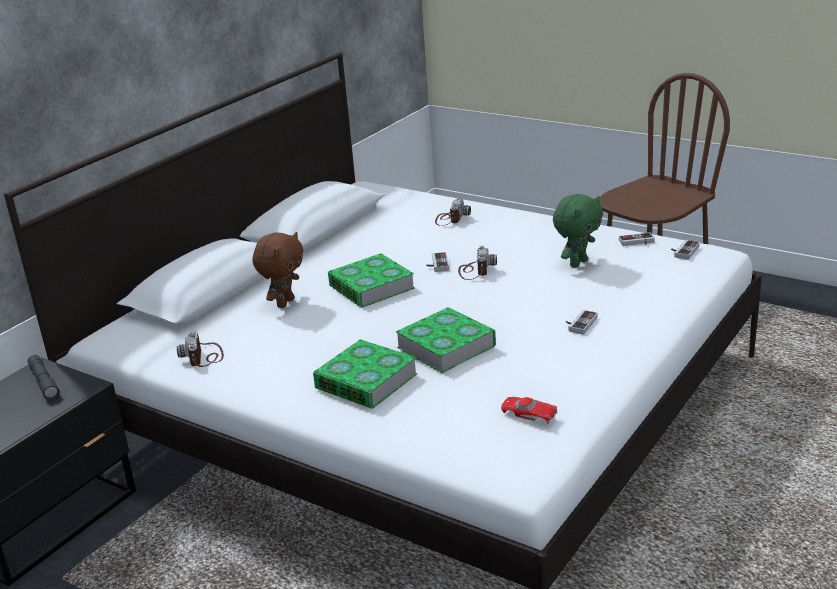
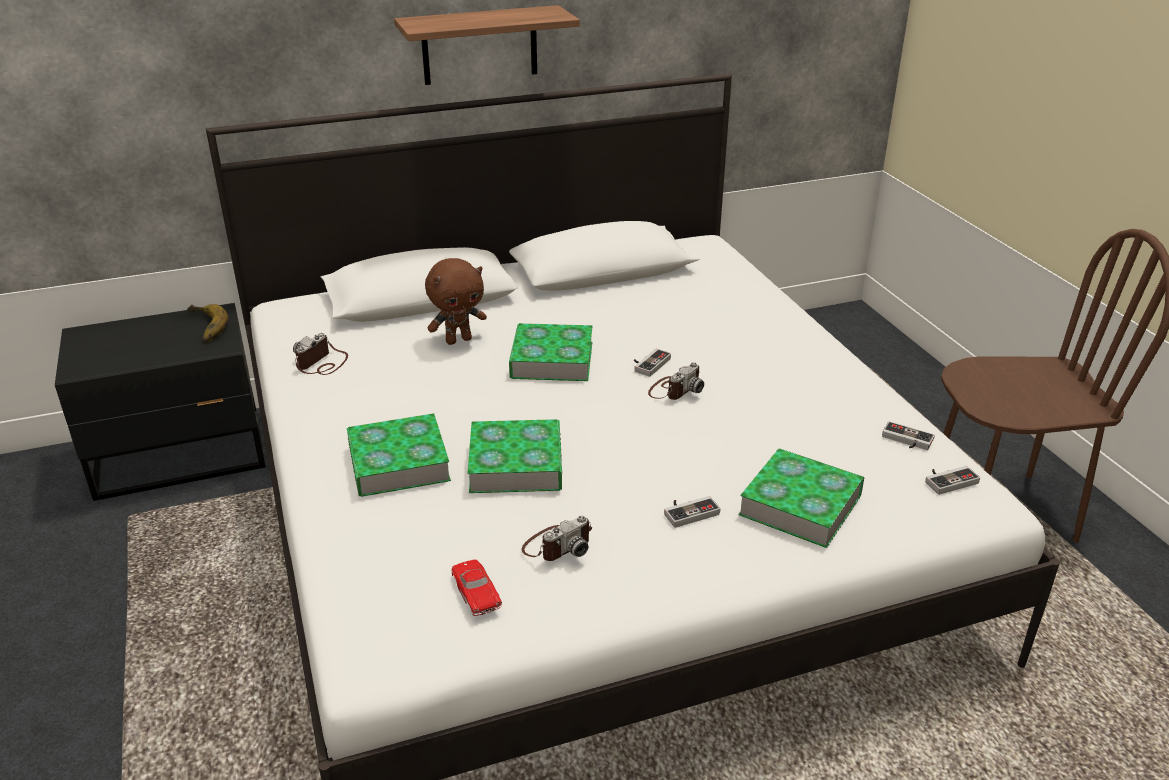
camera: 35 degrees right, 5 degrees up
(44, 382) = (202, 328): grey flashlight -> banana
(183, 68) = (479, 45): none -> shelf
(450, 219) = (738, 316): camera -> camera (557, 545)
(577, 263) = (797, 433): green plush toy -> none
(631, 294) = (800, 505): none -> book

